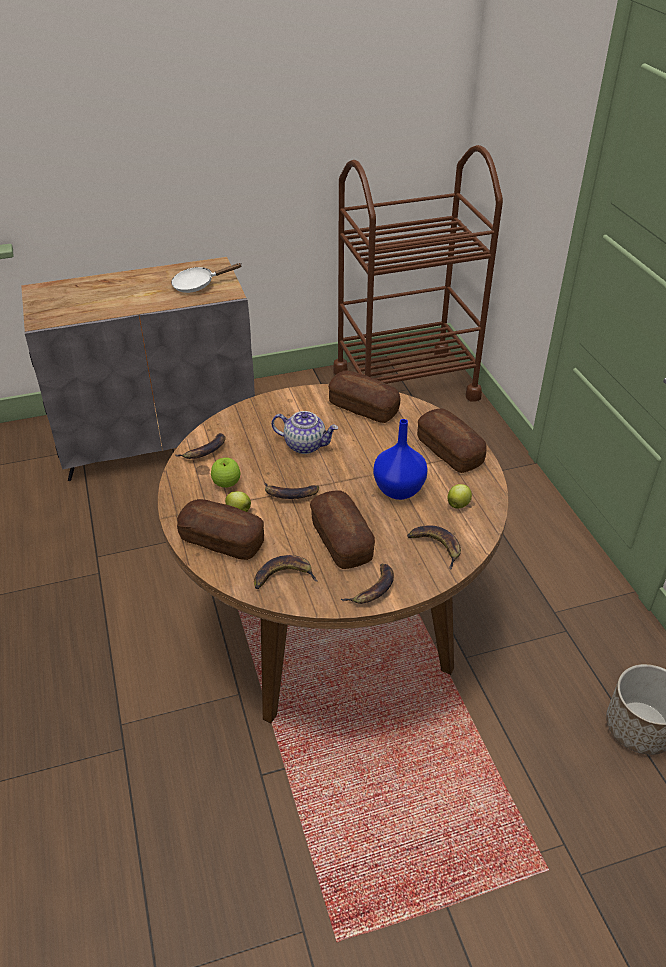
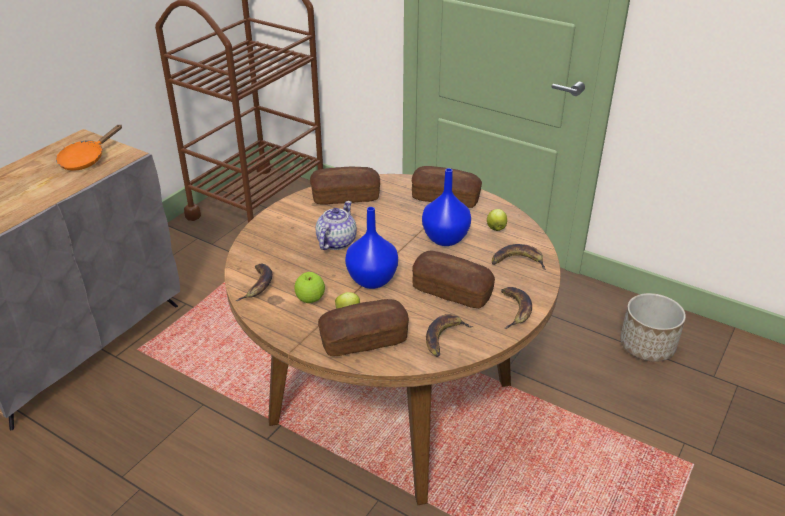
camera: 40 degrees left, 5 degrees down
(198, 285) = (86, 159): white frying pan -> orange frying pan
(290, 494) = (372, 281): banana -> blue vase
(305, 445) = (336, 242): teapot -> teapot turned 45 degrees counterclockwise

